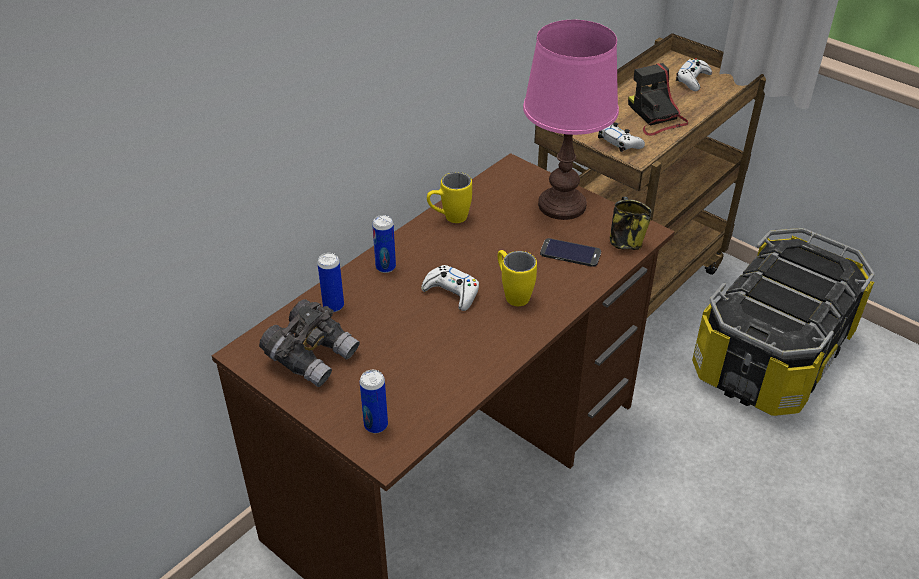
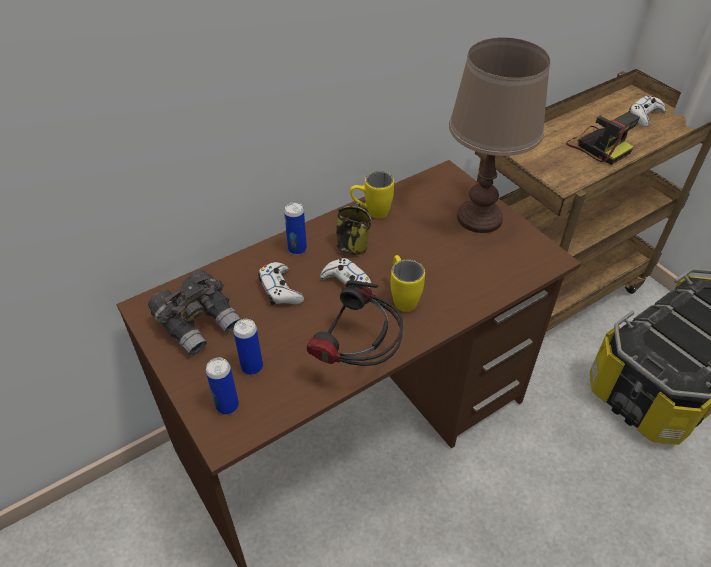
camera: 15 degrees right, 5 degrees up
(333, 306) = (237, 278): can -> can (252, 367)
(490, 358) = (357, 359): none -> headphones
(561, 205) = (479, 218): pink table lamp -> brown table lamp
(570, 253) = (471, 267): phone -> none
(619, 142) = (554, 165): white game controller -> white game controller (280, 289)
(625, 241) = (528, 265): mug -> mug (352, 244)
(655, 117) = (597, 146): camera -> camera turned 150 degrees clockwise

